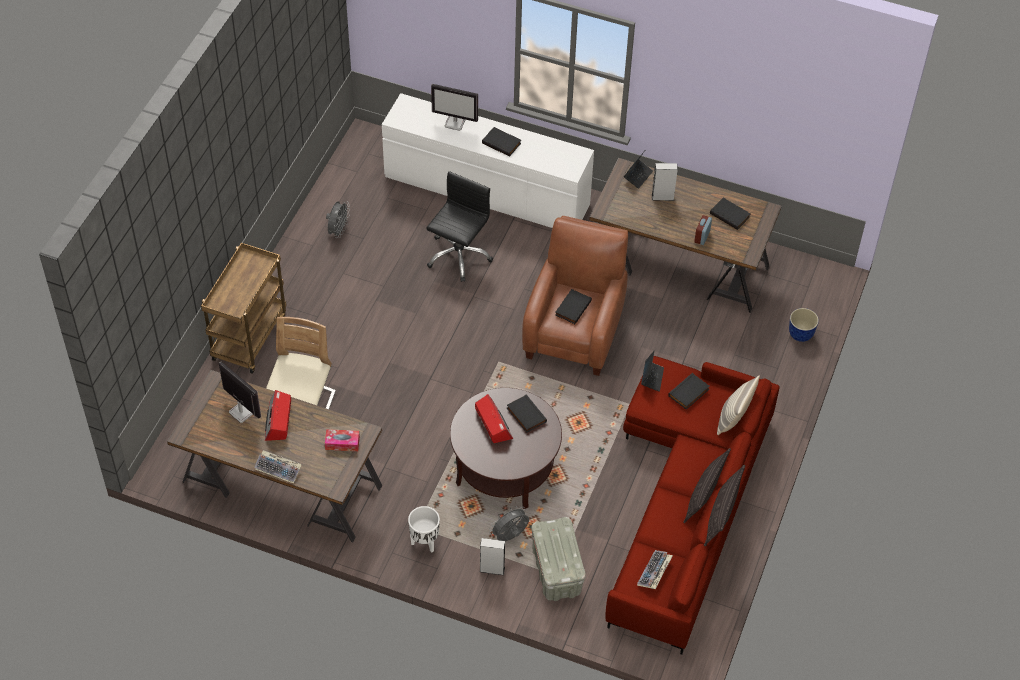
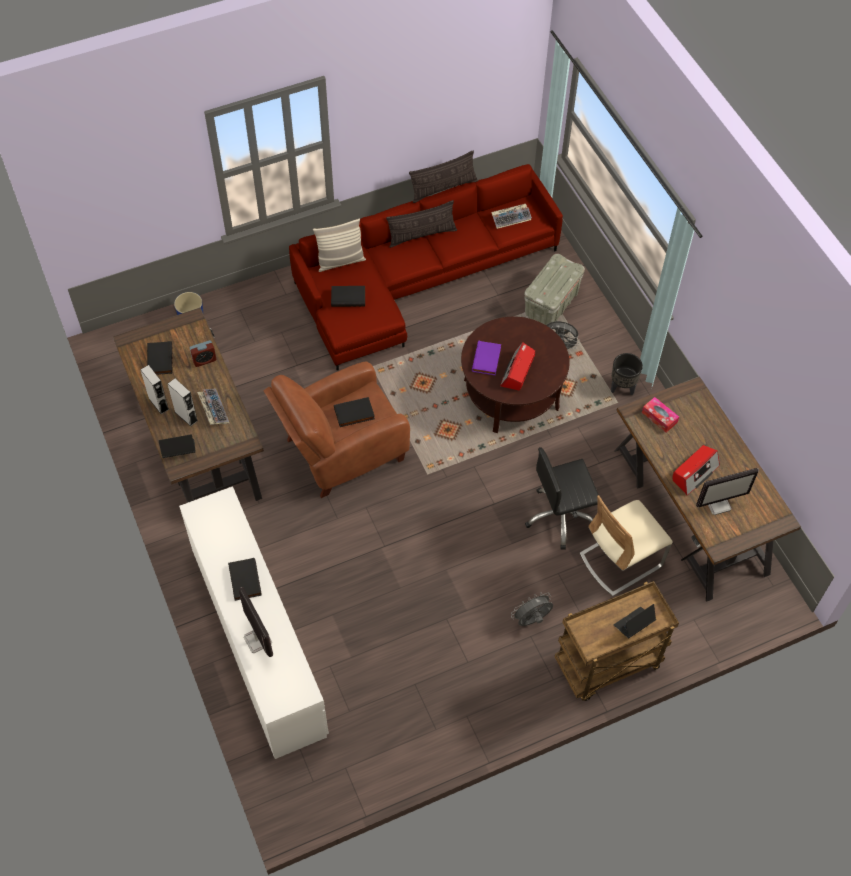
camera: 135 degrees left, 5 degrees up
(241, 412) = (718, 504): monitor -> monitor turned 105 degrees counterclockwise
(279, 469) = (726, 435): keyboard -> keyboard (213, 409)
(338, 231) = (428, 712): grey fan -> grey fan (531, 620)
(425, 542) = (622, 388): white planter -> black planter
(458, 255) = (354, 594): black office chair -> black office chair (561, 517)
(492, 569) = (593, 336): grey speaker -> grey speaker (158, 403)
(525, 415) = (487, 360): black book -> purple book
(652, 378) = (359, 327): laptop -> laptop (633, 624)

